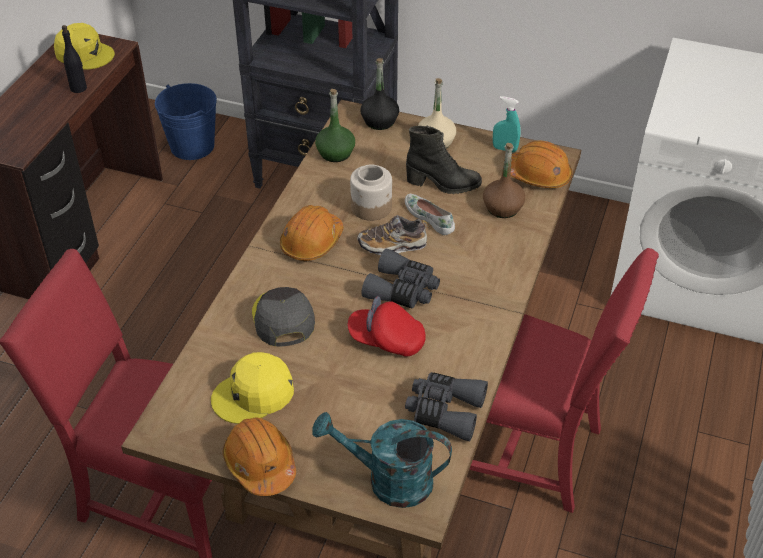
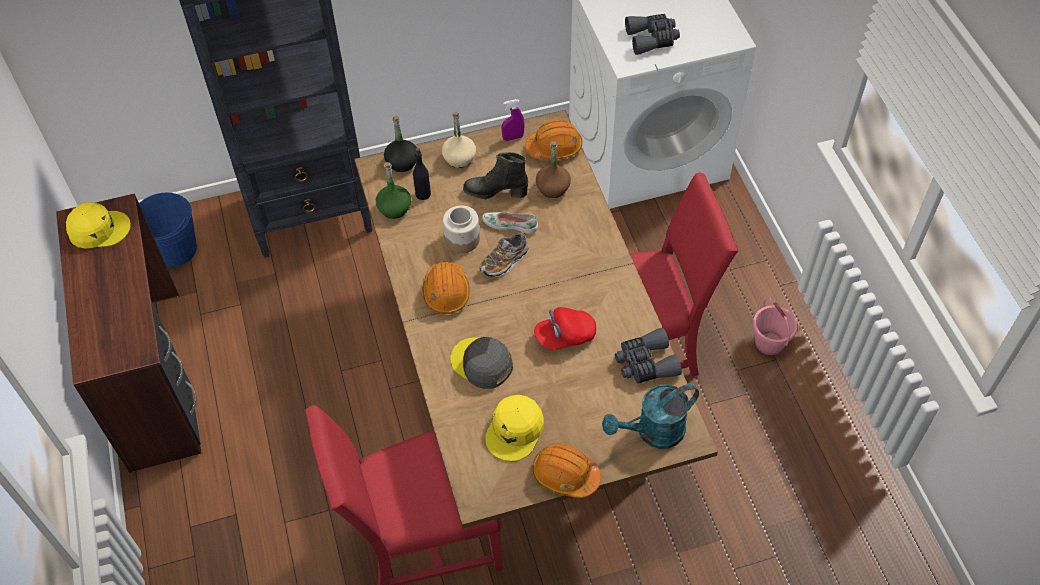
camera: 35 degrees left, 10 degrees up
(78, 88) = (129, 264): black bottle -> black bottle (423, 194)
(402, 290) = (542, 292): grey binoculars -> grey binoculars (652, 39)
(443, 184) = (495, 191): black boot -> black boot turned 150 degrees counterclockwise
(504, 149) = (513, 137): turquoise spray bottle -> purple spray bottle
(681, 528) = (769, 343): none -> pink bucket

